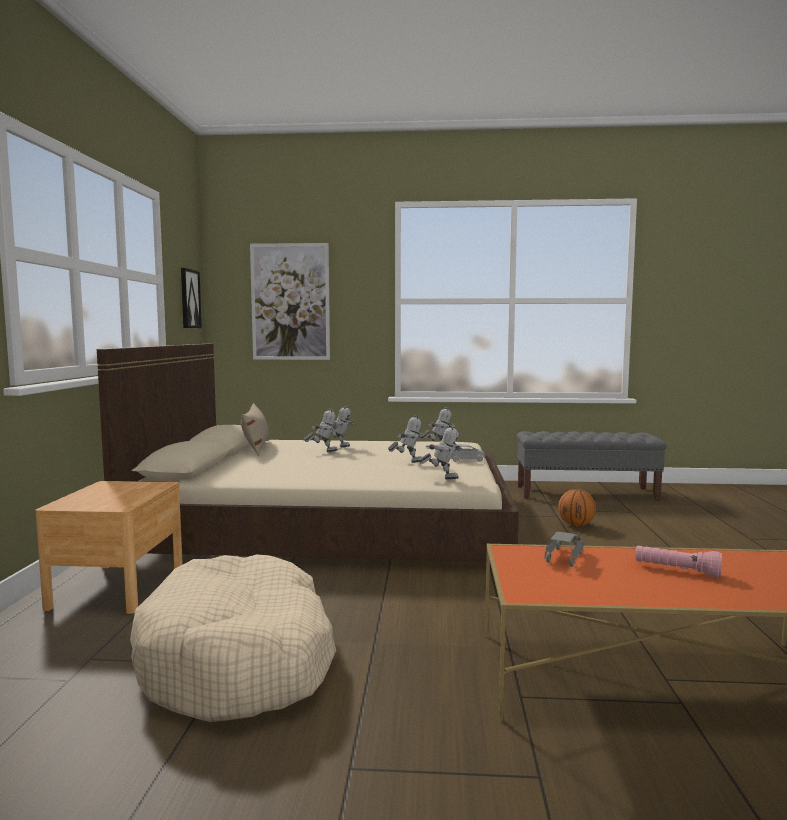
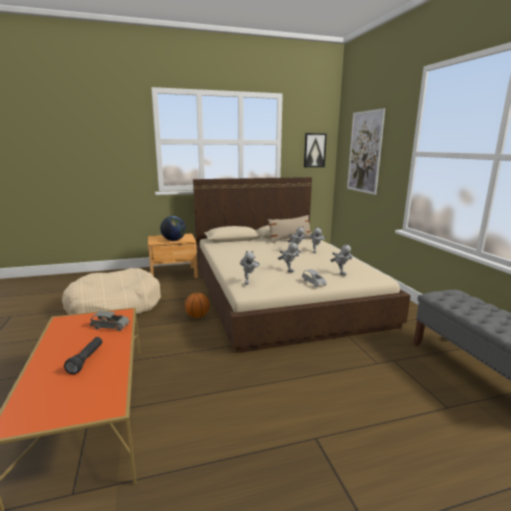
camera: 70 degrees right, 10 degrees up
(134, 493) = (174, 240): none -> globe
(576, 525) = (360, 374): basketball -> basketball (197, 316)
(676, 570) = (86, 360): pink flashlight -> black flashlight

